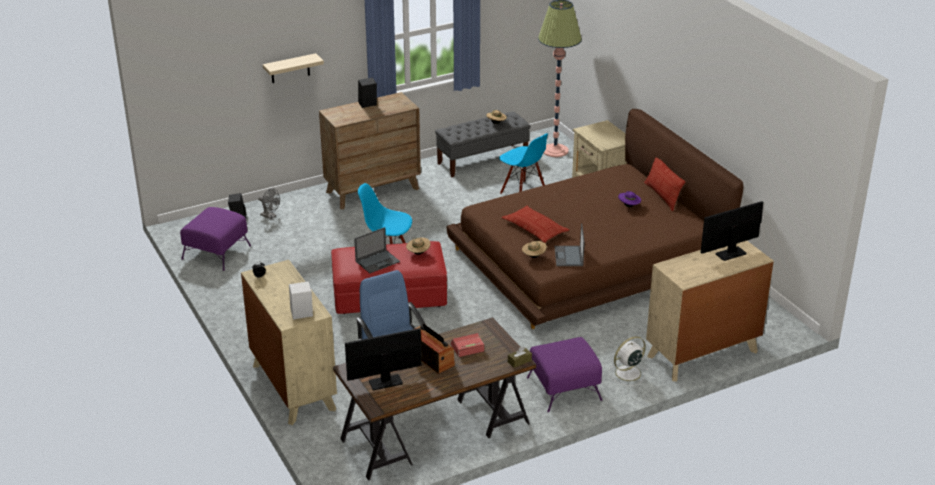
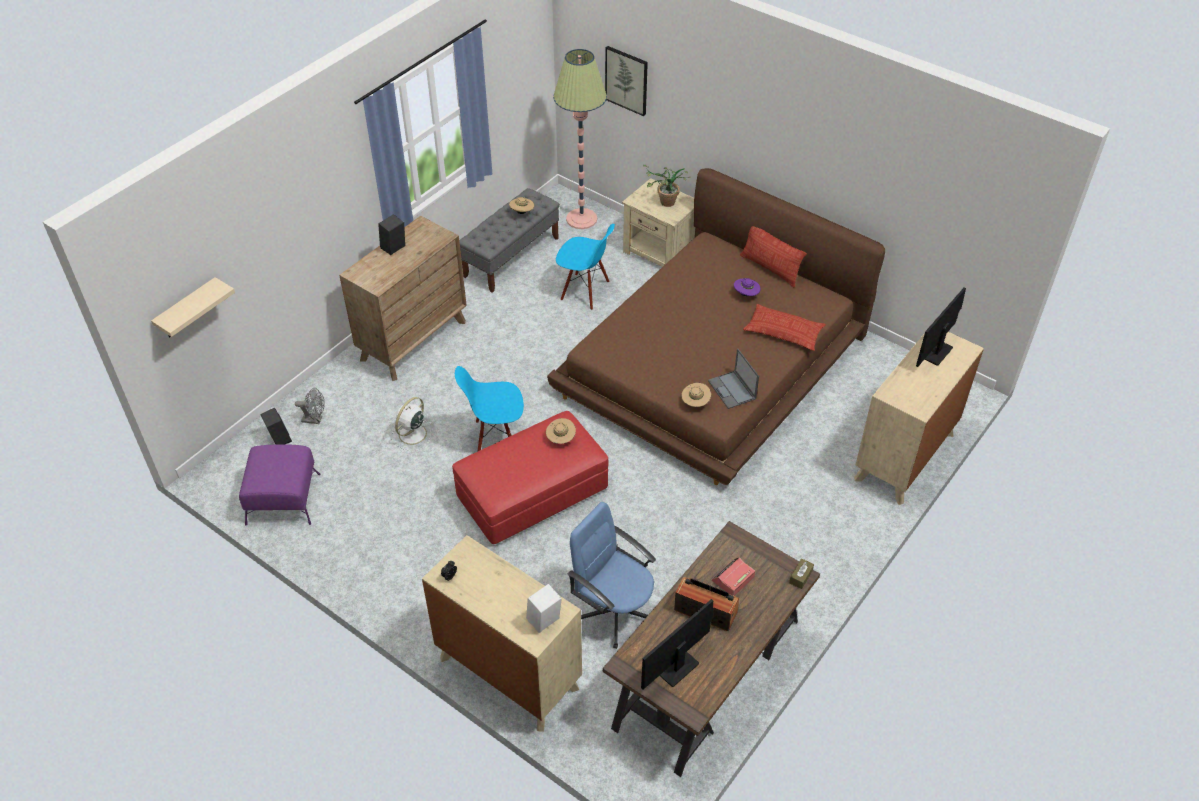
camera: 25 degrees left, 15 degrees up
(290, 68) = (293, 236): beige shelf -> beige shelf (187, 310)
(378, 261) = (523, 468): laptop -> none
(535, 228) = (669, 360): pillow -> pillow (784, 331)
(563, 388) = (800, 557): purple ottoman -> none
(598, 32) = (627, 80): none -> picture
(605, 136) = (663, 203): none -> potted plant
(627, 373) = (849, 511): white fan -> white fan (411, 435)

